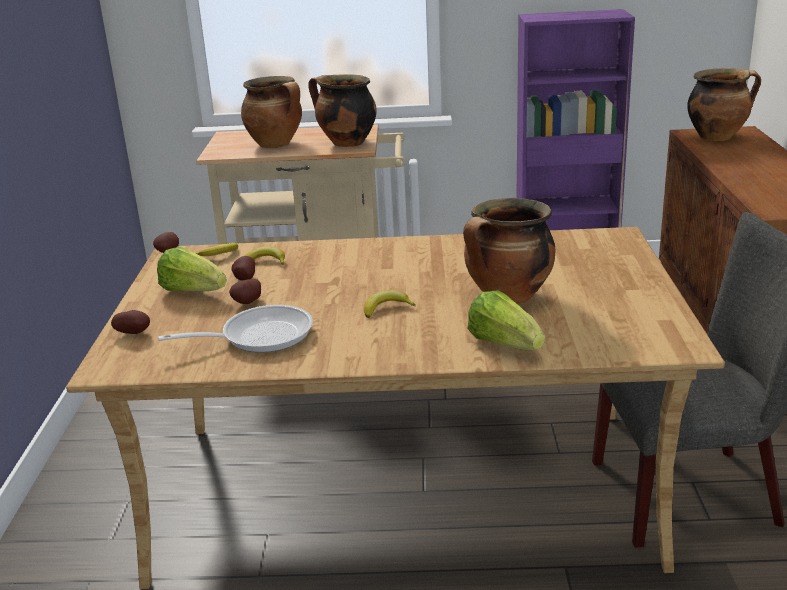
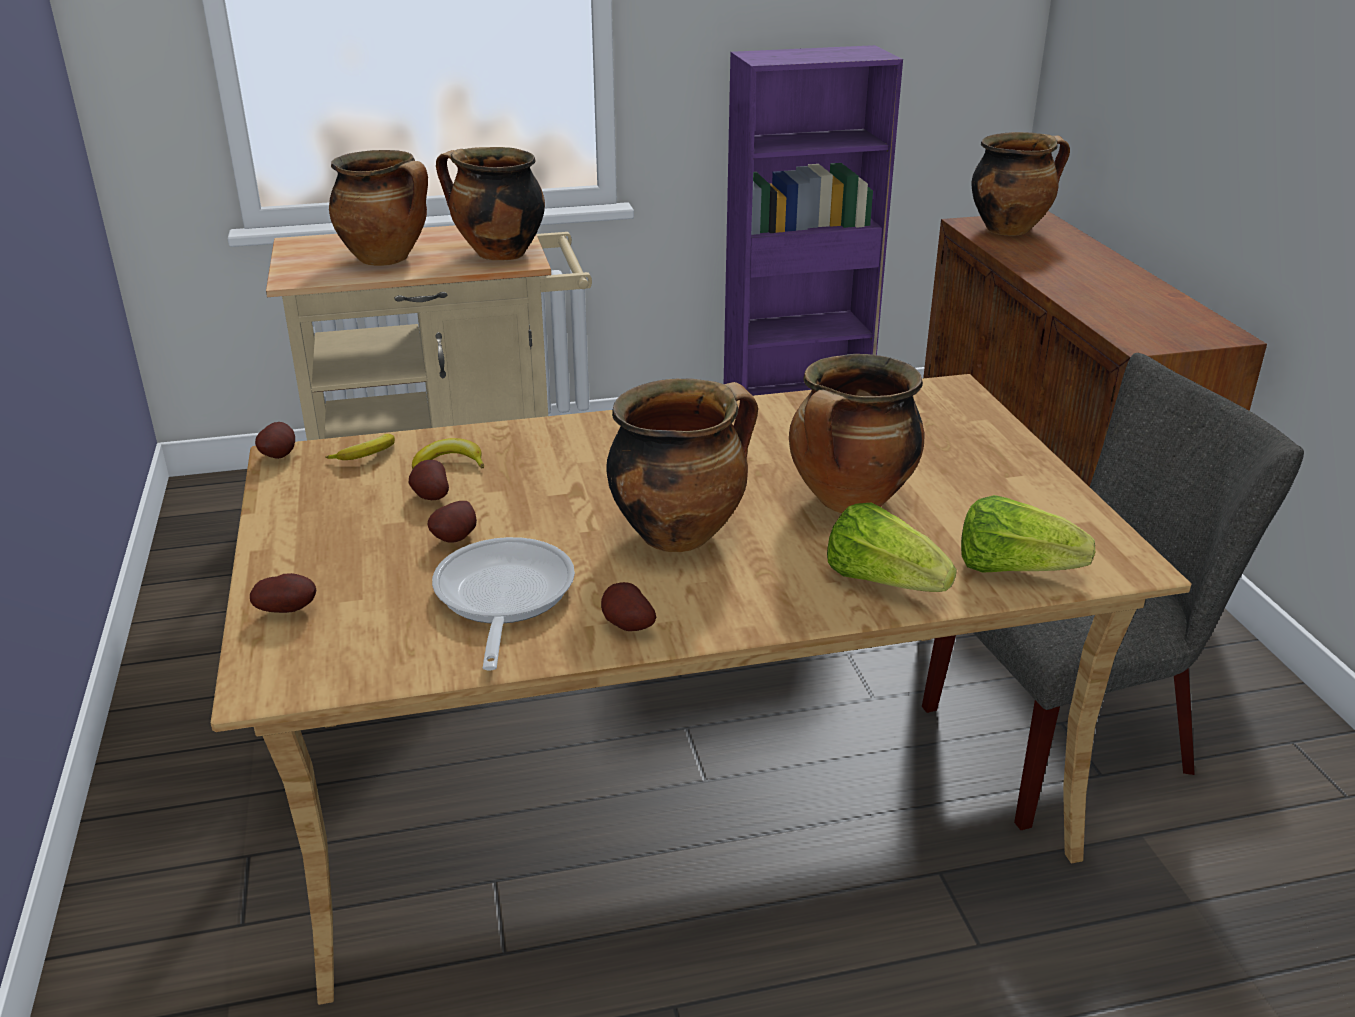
camera: 15 degrees left, 5 degrees up
(192, 291) = (353, 524): lettuce -> lettuce (1013, 568)
(259, 336) = (502, 599): frying pan -> frying pan turned 60 degrees counterclockwise
(325, 356) = (626, 626): none -> potato
(386, 308) = (679, 533): banana -> cooking pot

